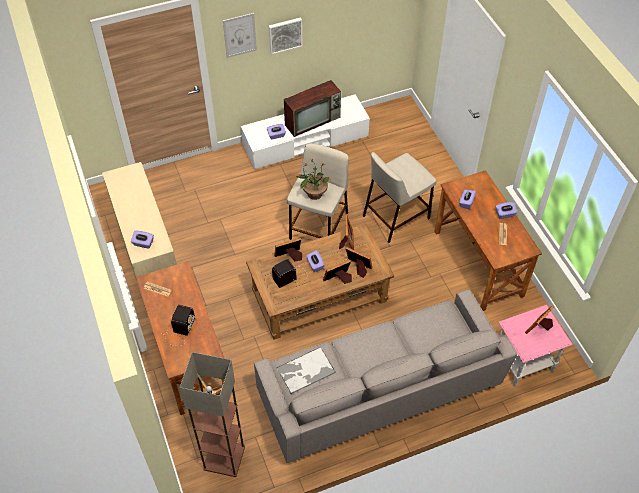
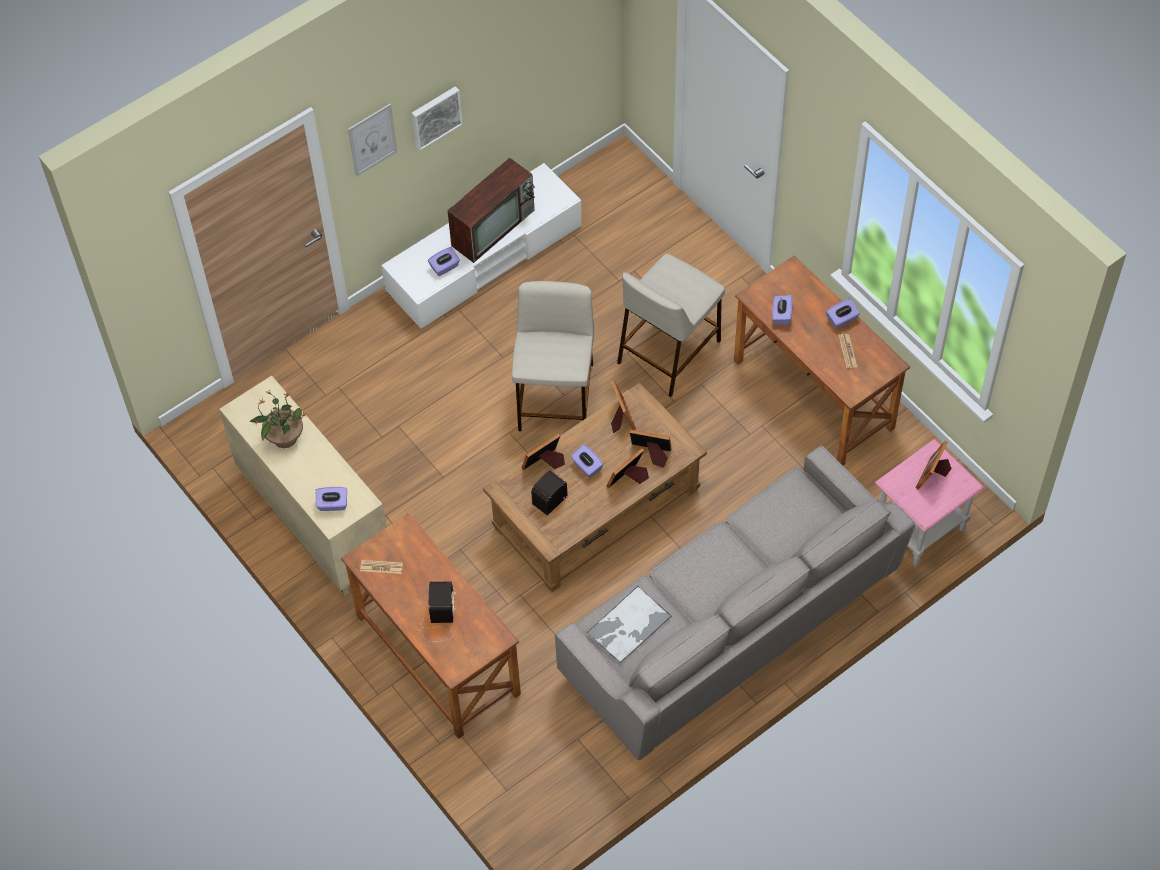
camera: 15 degrees left, 5 degrees up
(223, 458) = (543, 780): floor lamp -> none
(314, 193) = (551, 357): potted plant -> potted plant (284, 437)

